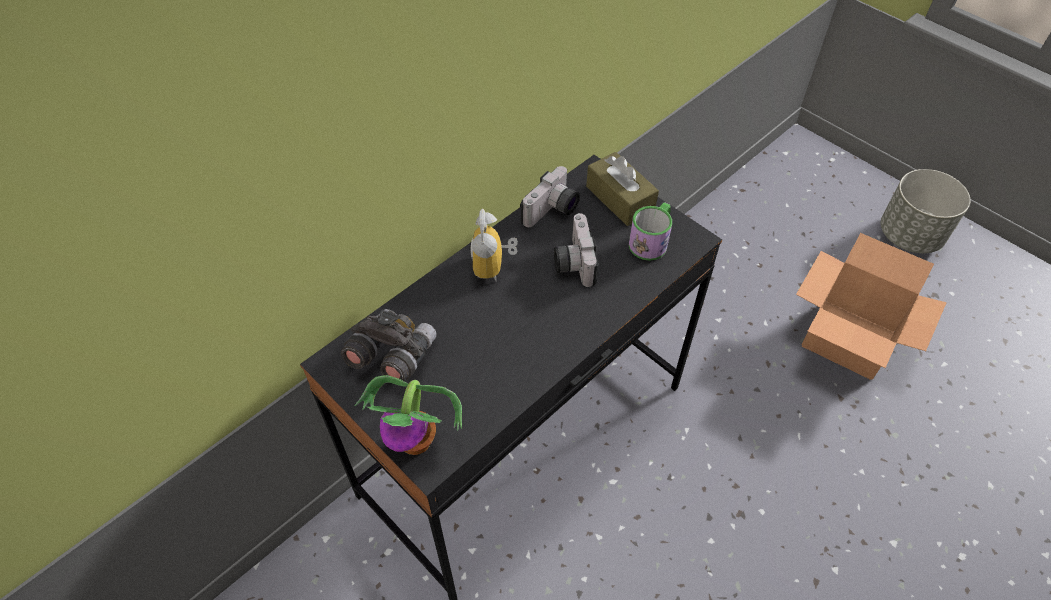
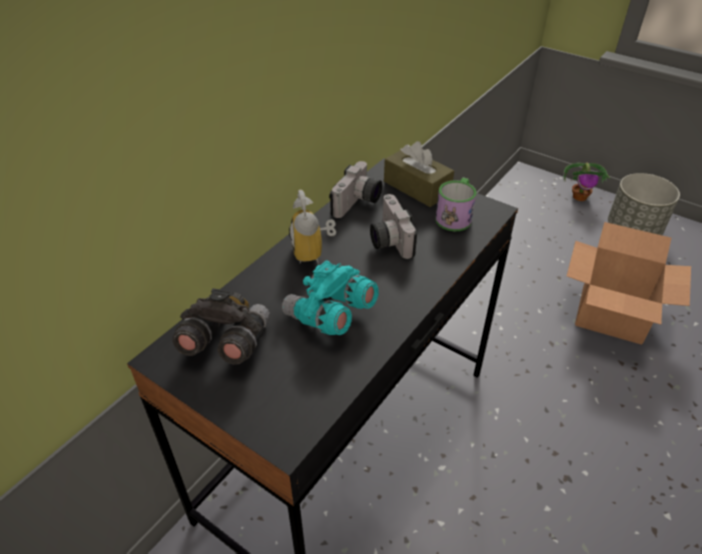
camera: 10 degrees left, 10 degrees down
(416, 440) = (267, 420): potted plant -> potted plant (580, 197)
(495, 341) = (330, 315): none -> turquoise binoculars

